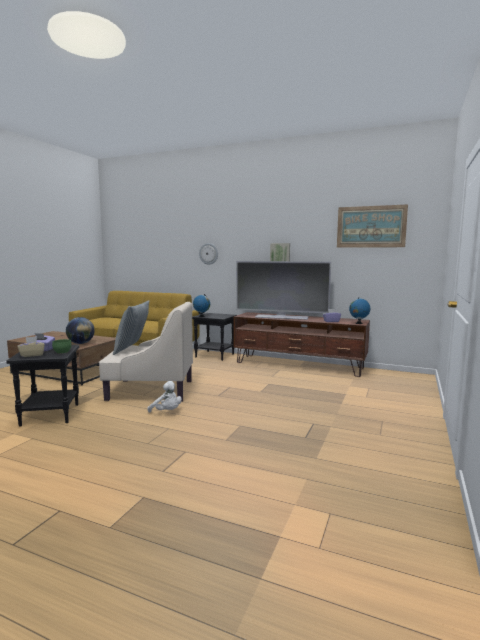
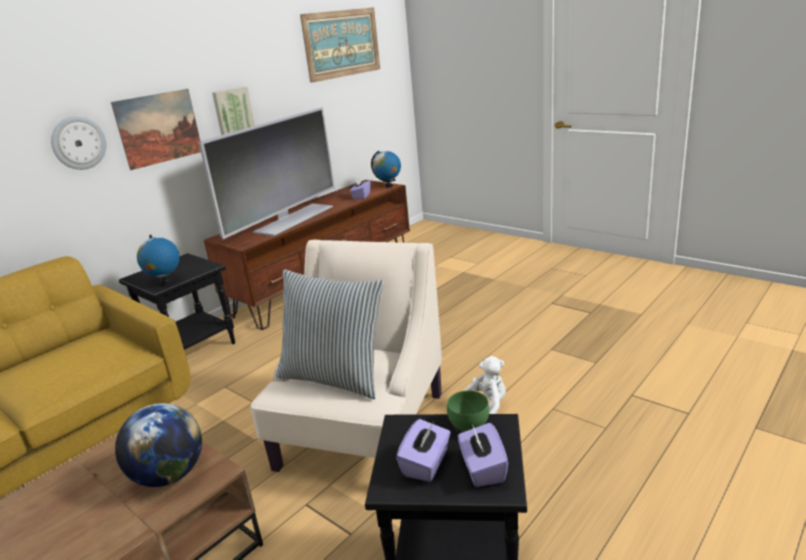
camera: 70 degrees left, 15 degrees up
(32, 355) = (482, 469): beige tissue box -> purple tissue box
(241, 255) = (159, 128): none -> picture

